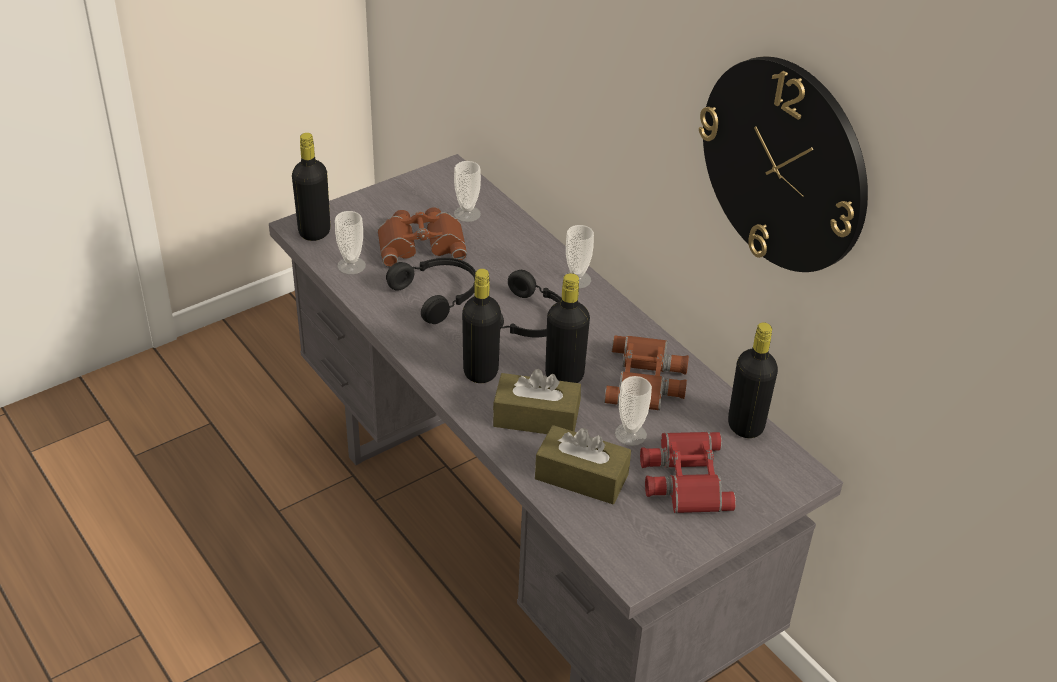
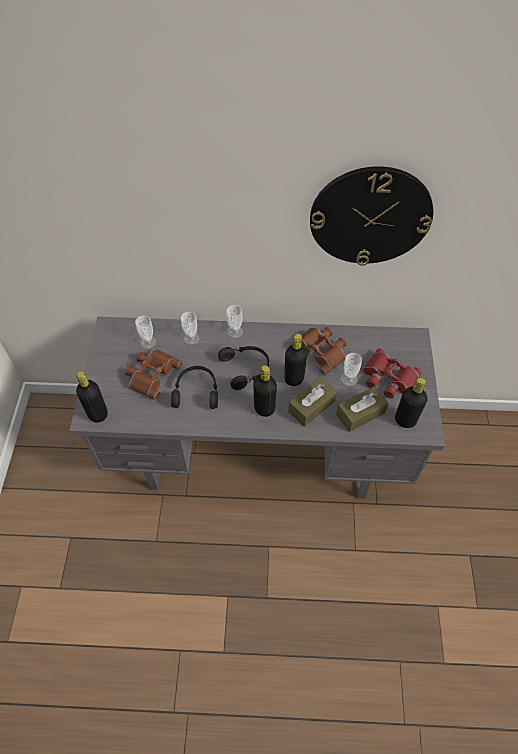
camera: 50 degrees left, 15 degrees up
(351, 265) = (140, 414): cup -> cup (191, 338)
(745, 426) = (375, 336): black bottle -> black bottle (405, 420)

